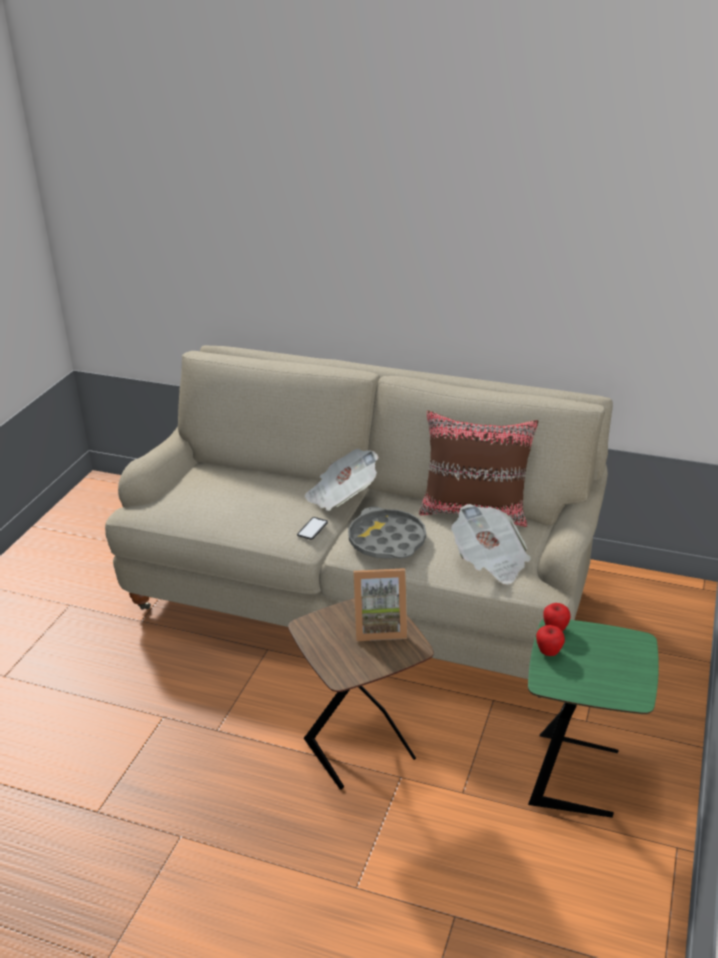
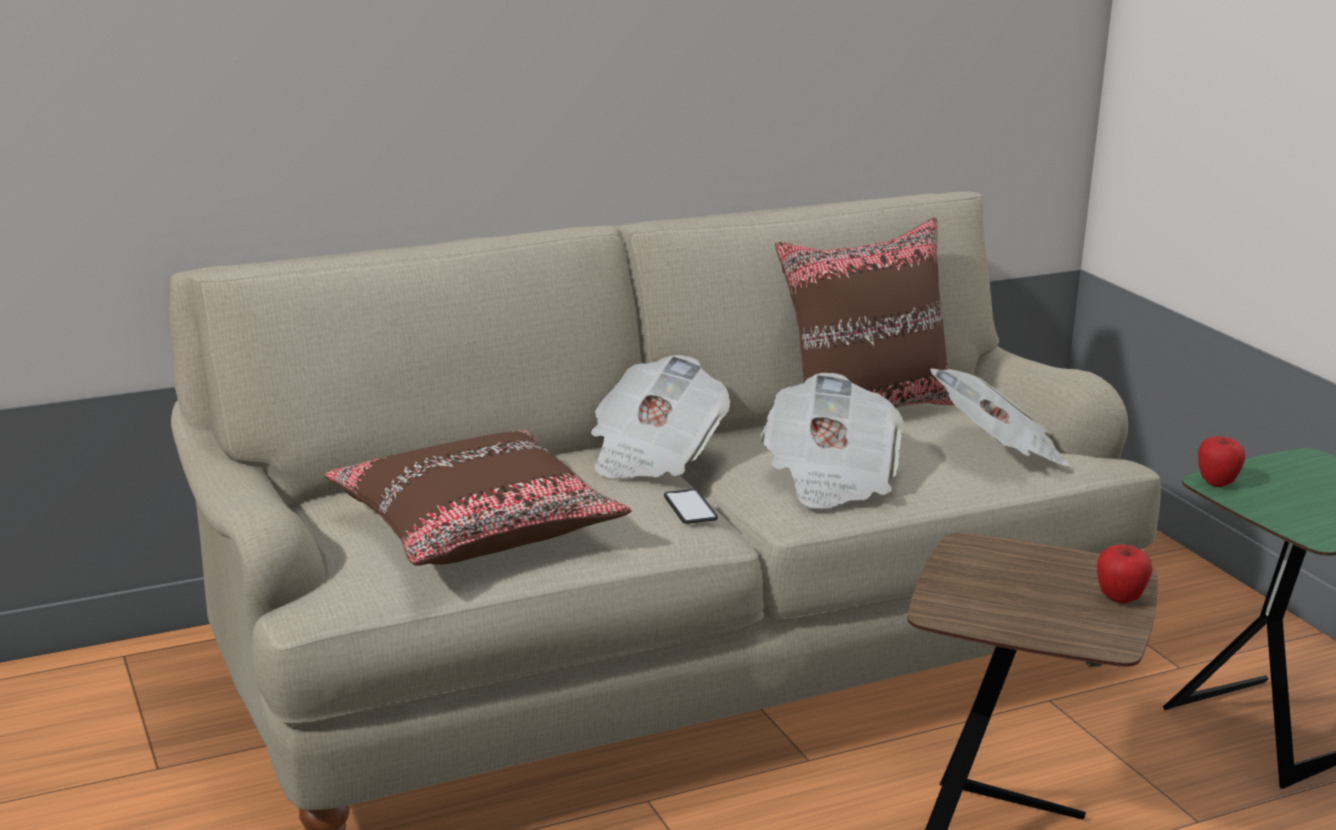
camera: 45 degrees left, 10 degrees down
(223, 501) = (476, 525): none -> brown pillow
(380, 627) = (1034, 568): picture frame -> none
(387, 540) = (829, 478): grey tray -> newspaper
(548, 652) = (1259, 507): apple -> apple (1120, 599)

